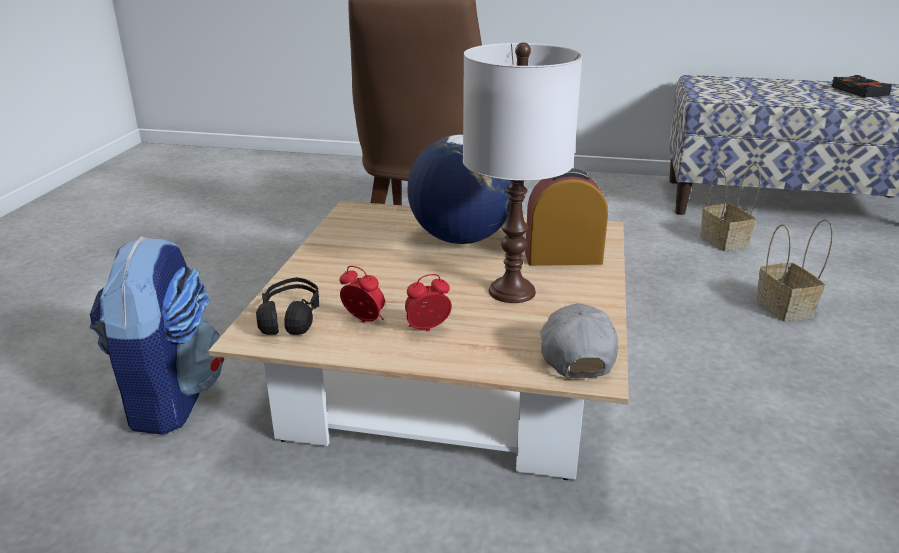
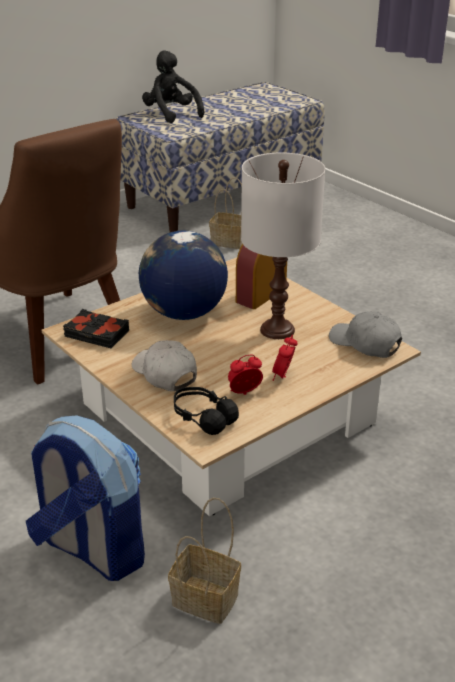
camera: 50 degrees left, 5 degrees up
(344, 271) = (164, 373): none -> white cap
(742, 85) = (171, 114): none -> black plush toy
(786, 308) = (320, 271): basket -> basket (207, 599)
(858, 91) = (244, 99): black book -> black book (96, 334)

